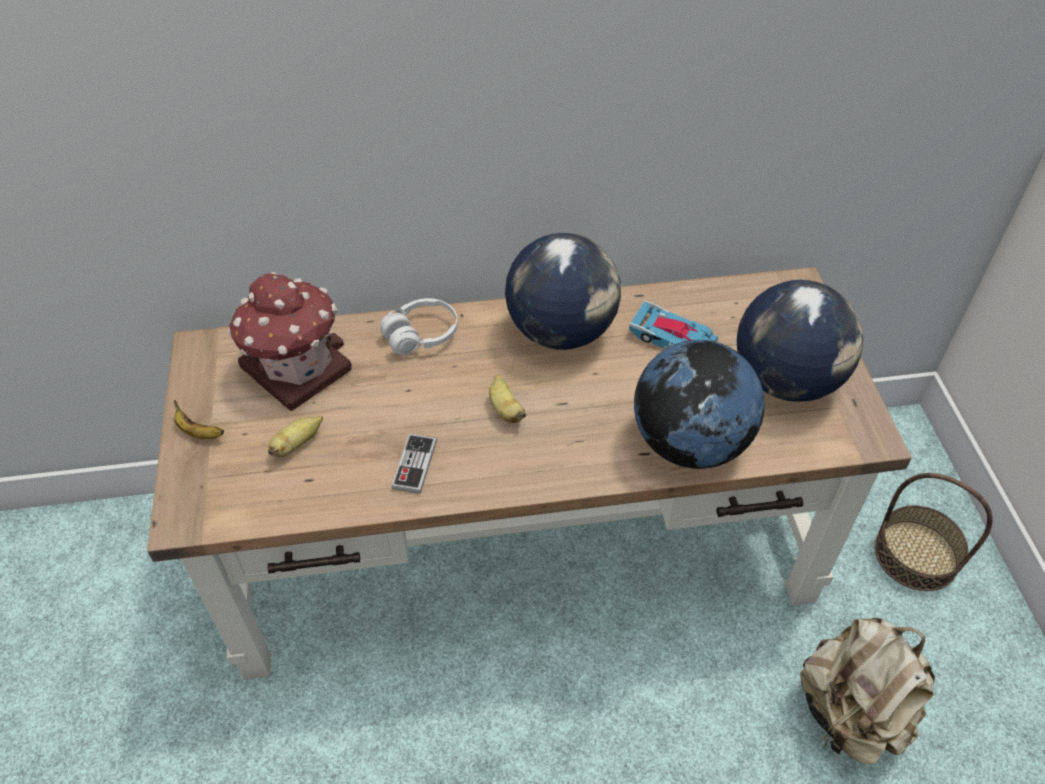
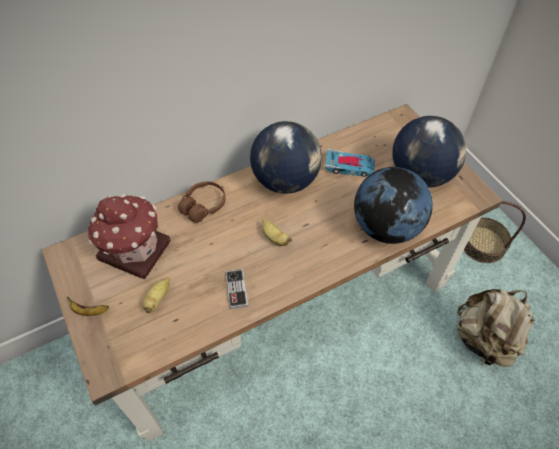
camera: 20 degrees left, 5 degrees up
(421, 335) = (203, 206): white headphones -> brown headphones

